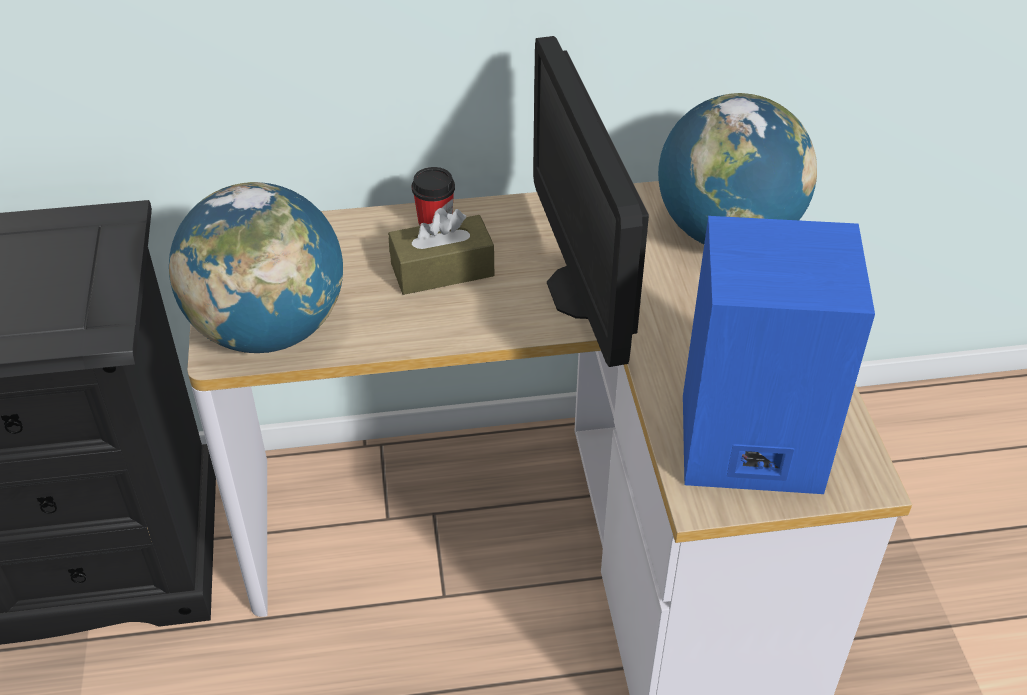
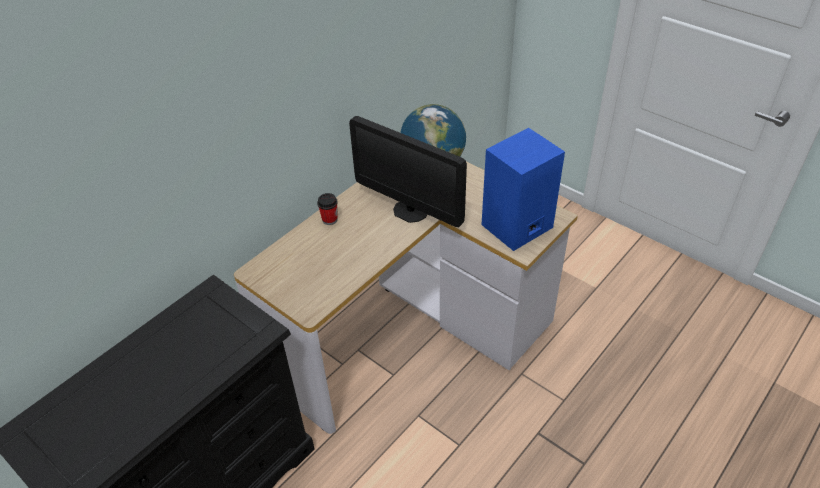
camera: 40 degrees left, 0 degrees up
(269, 329) = (316, 293): globe -> none
(442, 270) = (352, 233): brown tissue box -> none

